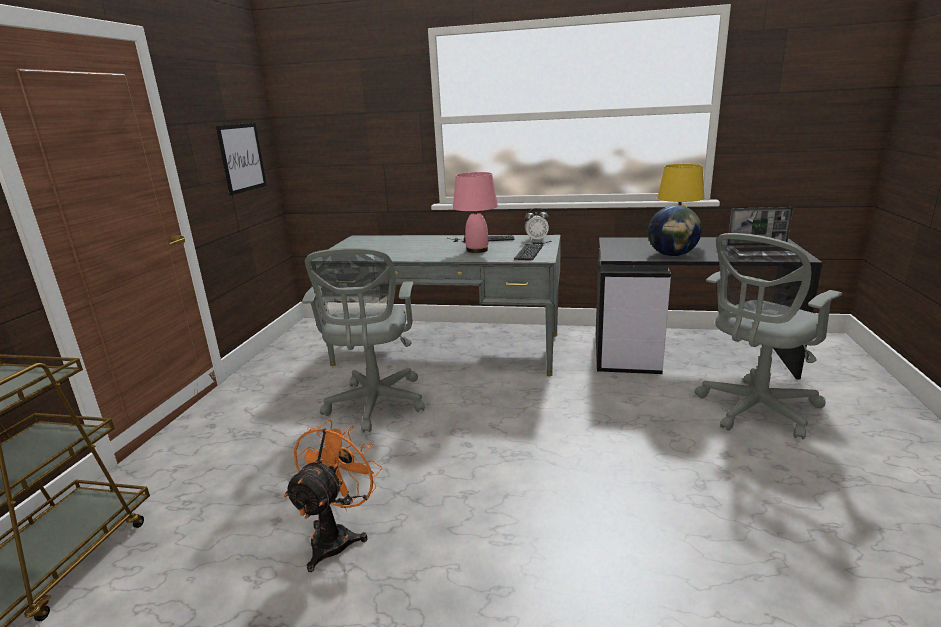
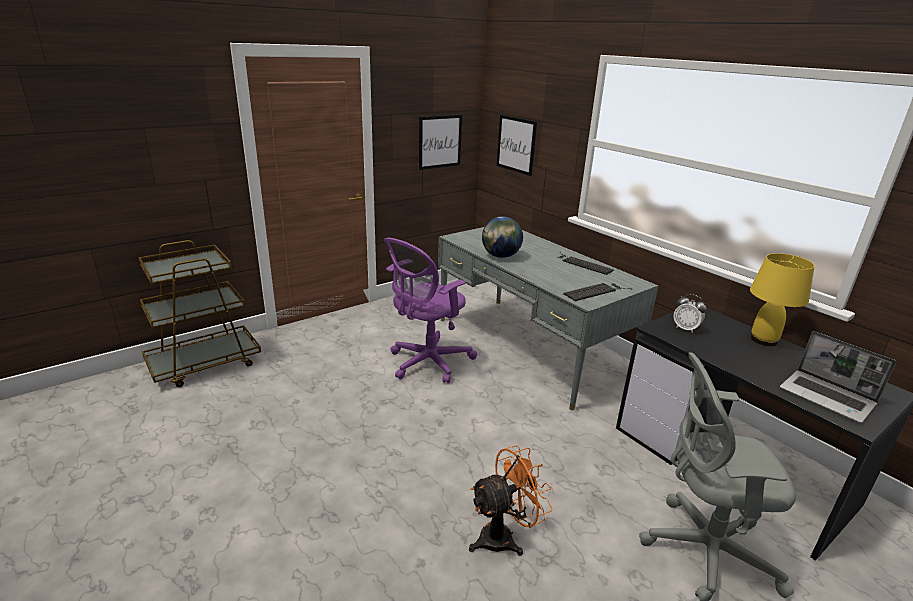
camera: 40 degrees right, 5 degrees up
(335, 146) = (516, 144): none -> picture
(337, 536) = (307, 429): orange fan -> orange fan (504, 536)
(375, 405) = (427, 363): grey office chair -> purple office chair
(477, 250) = (557, 273): pink table lamp -> none
(536, 240) = (624, 282): alarm clock -> alarm clock (685, 328)
(672, 255) = (716, 352): globe -> globe (500, 256)

